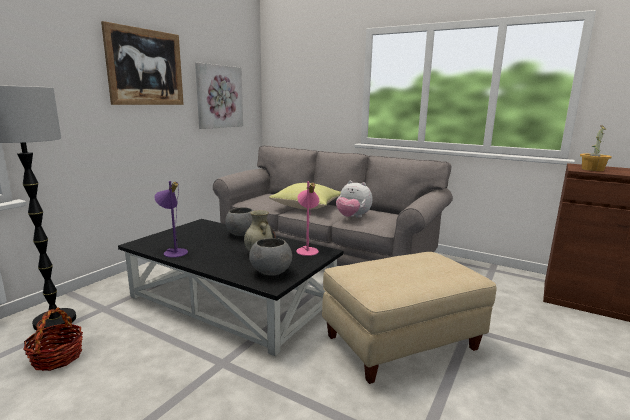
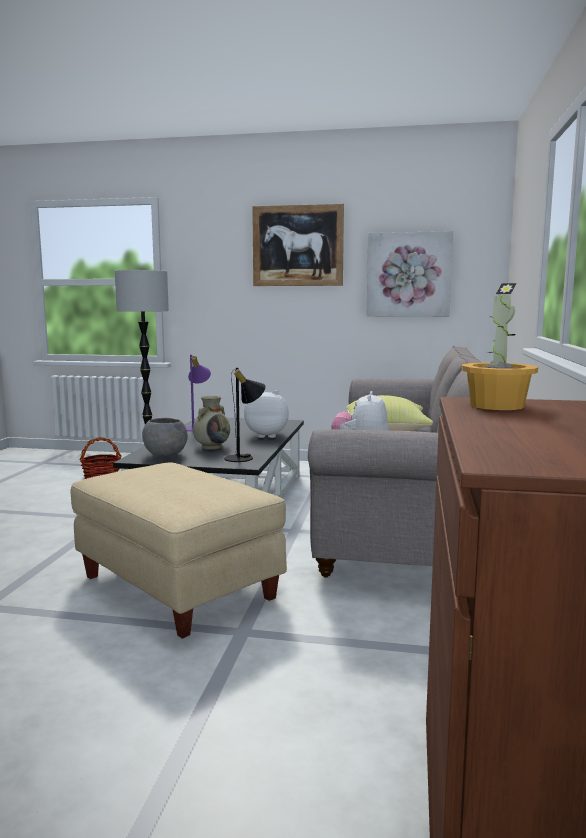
camera: 70 degrees right, 5 degrees down
(242, 234) = (267, 435): grey bowl -> plush toy
(307, 249) = (244, 458): pink table lamp -> black table lamp

